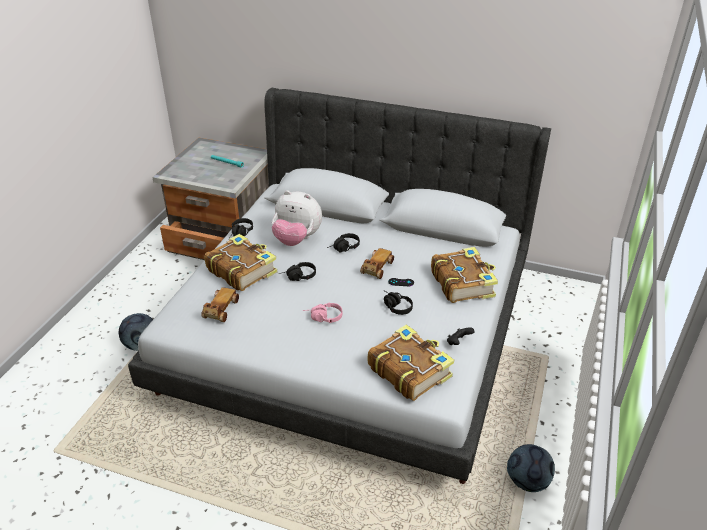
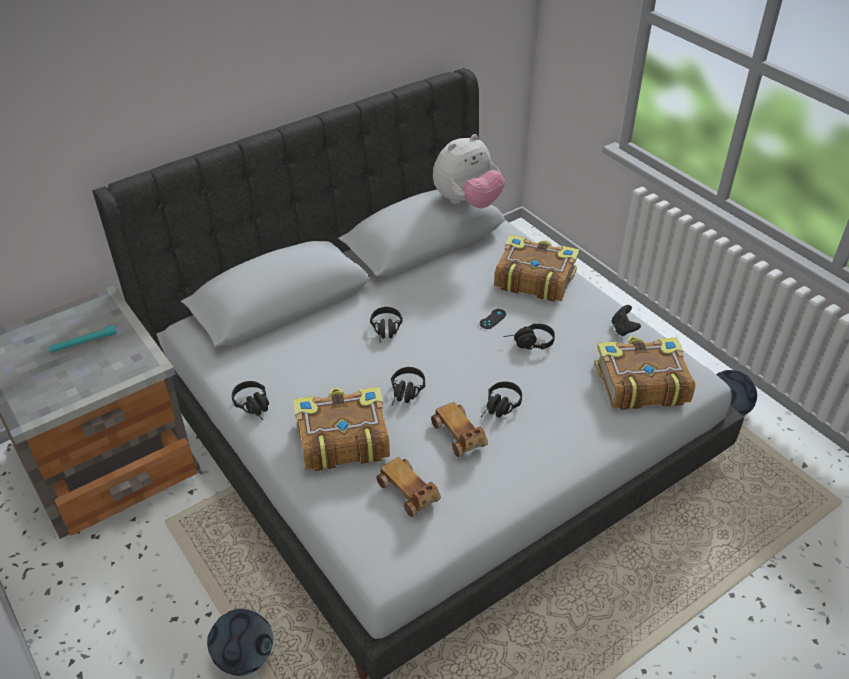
camera: 55 degrees left, 5 degrees up
(297, 239) = (325, 362): plush toy -> plush toy (467, 202)
(322, 318) = (500, 408): pink headphones -> black headphones
(377, 268) = (450, 324): toy car -> toy car (459, 436)

